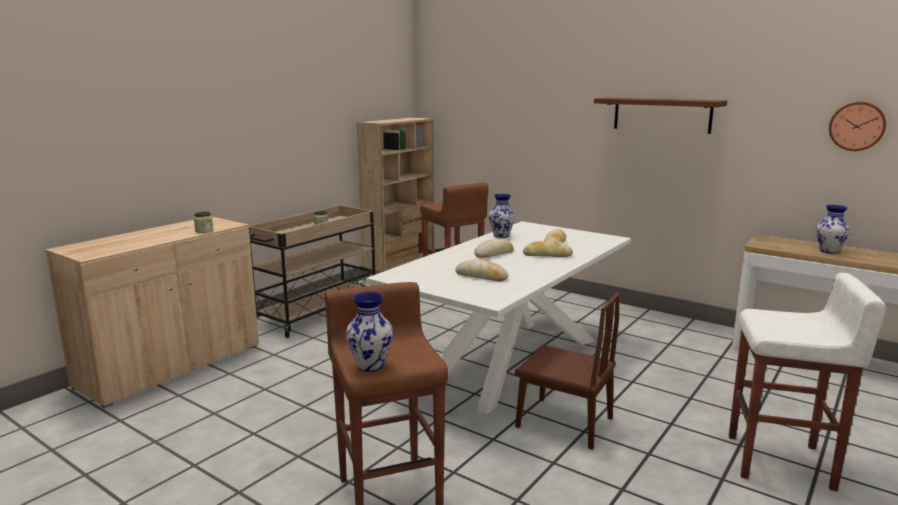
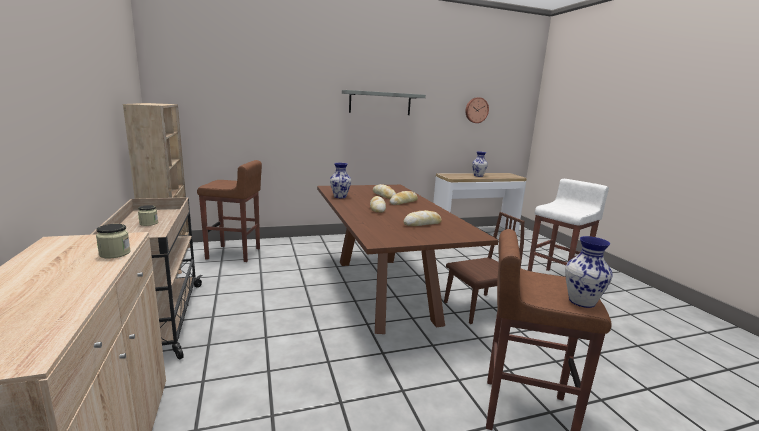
camera: 55 degrees left, 0 degrees up
(510, 362) = (385, 289): white dining table -> brown dining table
(662, 115) = (380, 103): brown shelf -> grey shelf

